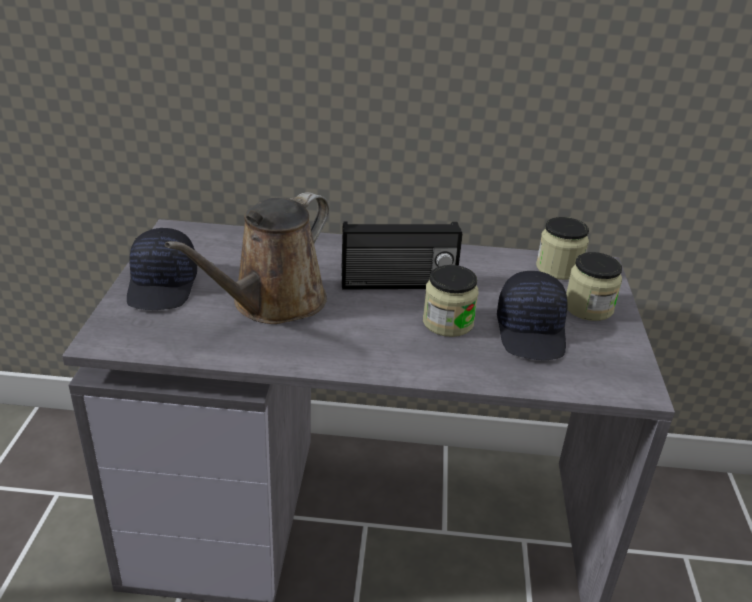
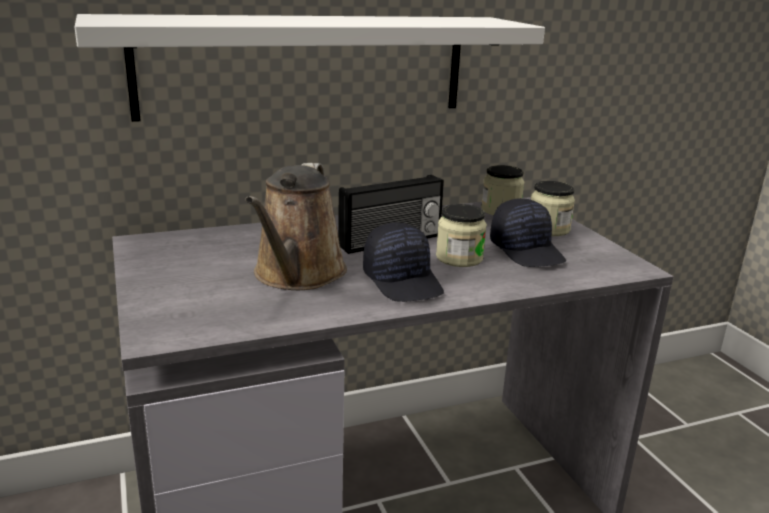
camera: 25 degrees left, 10 degrees down
(163, 286) = (175, 283): black cap -> black cap (403, 281)
(353, 80) = (305, 66): none -> white shelf

